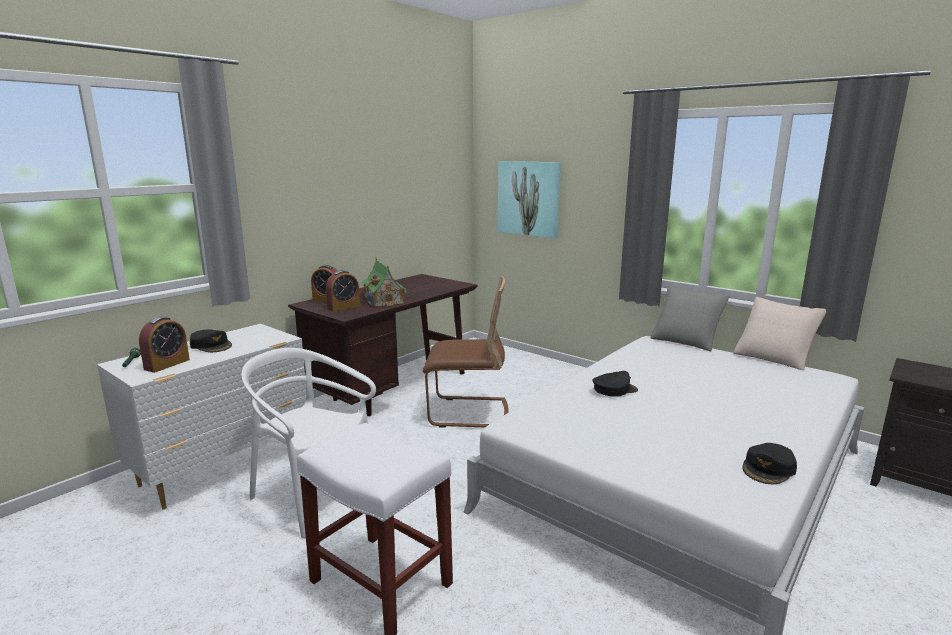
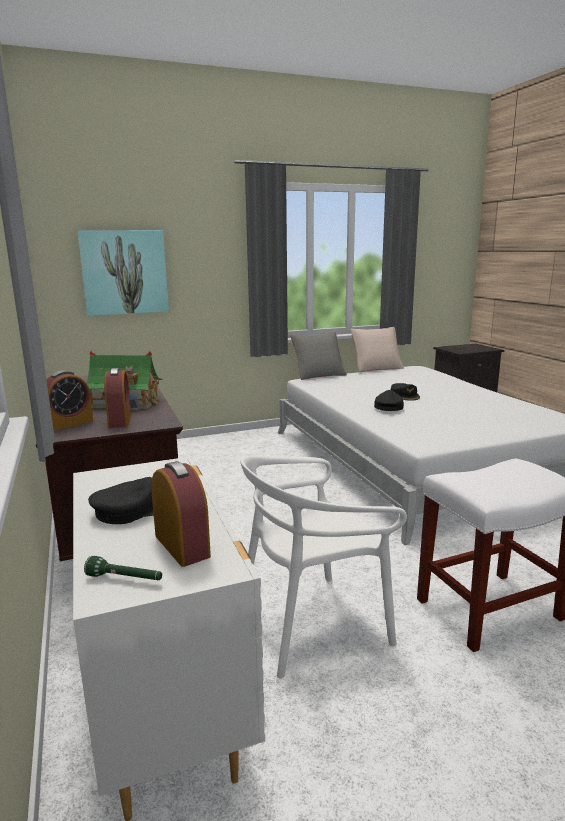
camera: 60 degrees left, 0 degrees up
(468, 413) = (232, 500): brown chair -> none
(769, 469) = (524, 406): black cap -> black cap (405, 395)

